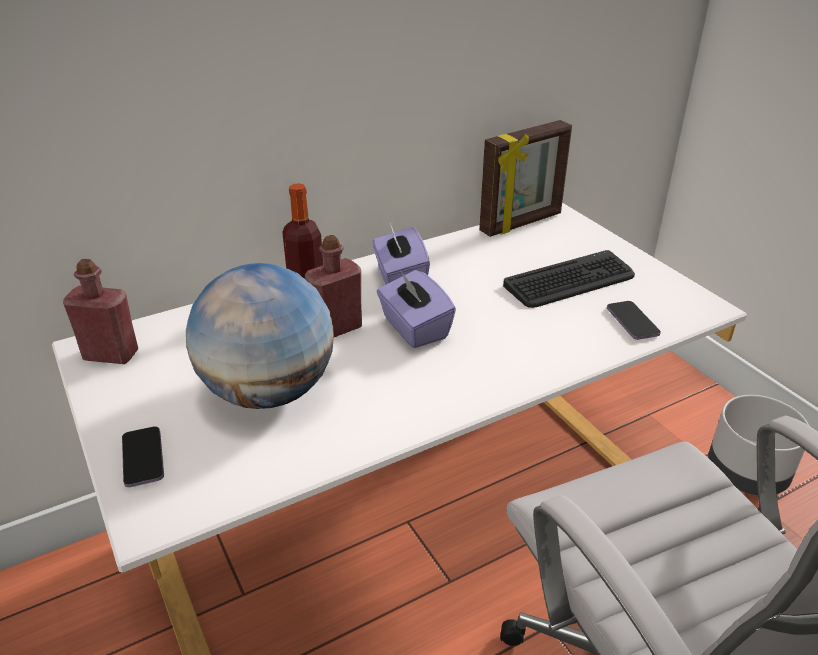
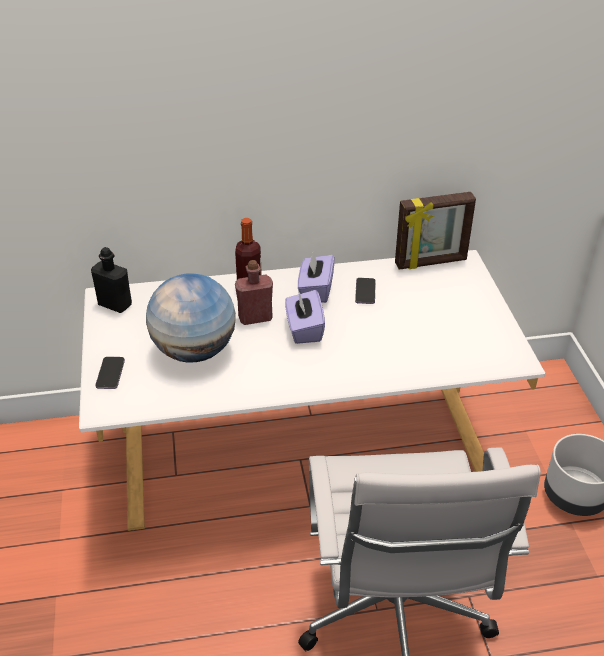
camera: 20 degrees right, 5 degrees up
(111, 355) = (115, 305): red bottle -> black bottle
(570, 281) = (433, 318): keyboard -> none
(632, 322) = (454, 359): phone -> phone (365, 292)

